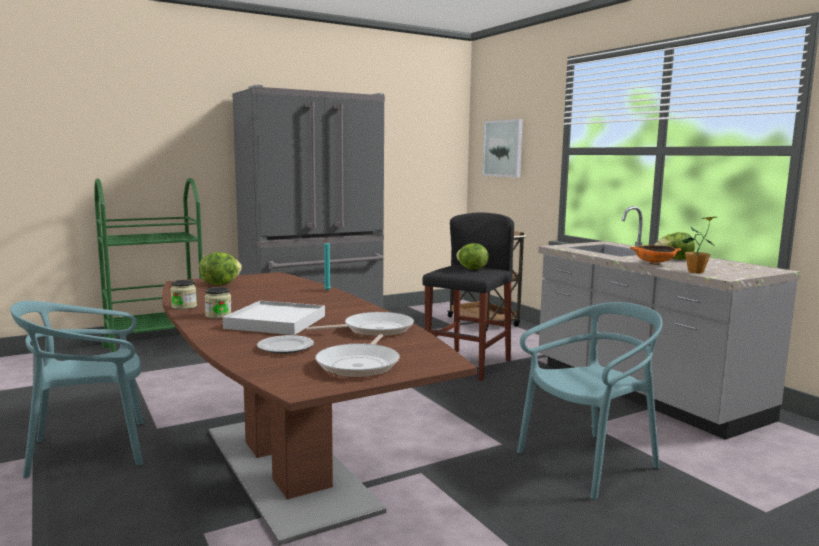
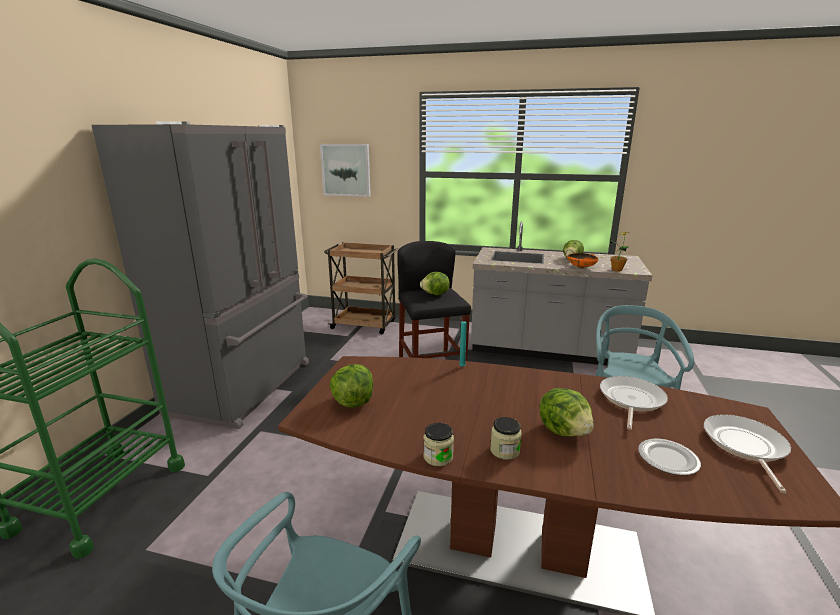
camera: 45 degrees left, 10 degrees up
(276, 322) = (564, 431): white tray -> lettuce
(360, 364) = (745, 446): frying pan -> frying pan turned 135 degrees counterclockwise

